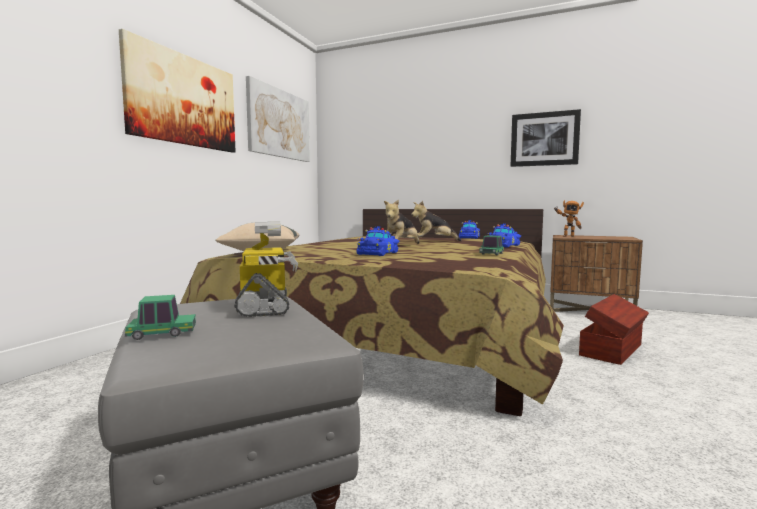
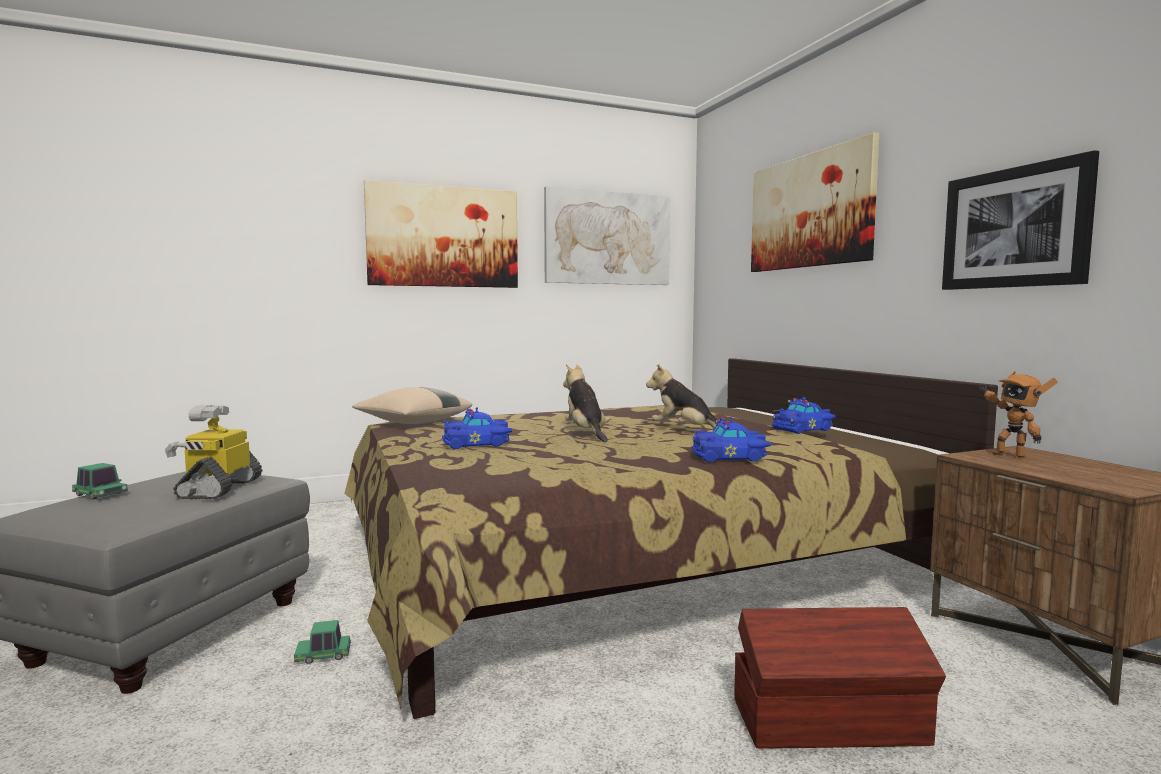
camera: 45 degrees right, 0 degrees up
(265, 307) = (219, 489): toy robot -> toy robot turned 150 degrees clockwise
(401, 245) = (586, 433): plush toy -> plush toy turned 75 degrees clockwise
(420, 122) = (809, 211): none -> picture
(491, 254) = (589, 471): toy car -> toy car (323, 655)

